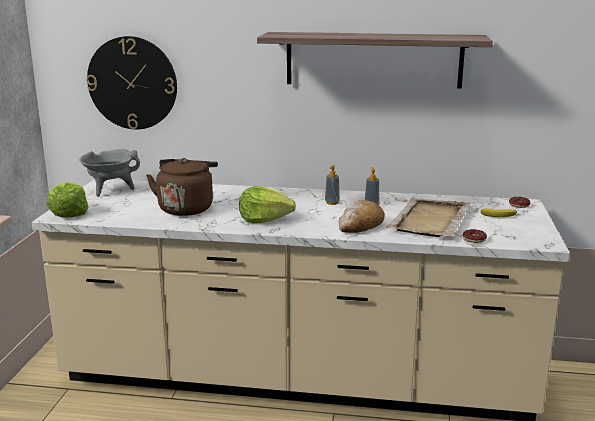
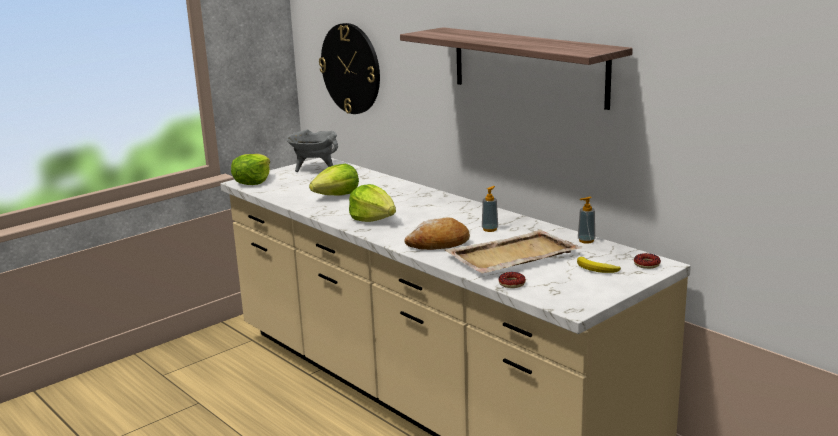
camera: 40 degrees right, 0 degrees up
(186, 208) = (337, 196): brown kettle -> lettuce
(332, 203) = (462, 218): soap dispenser -> soap dispenser (586, 241)

